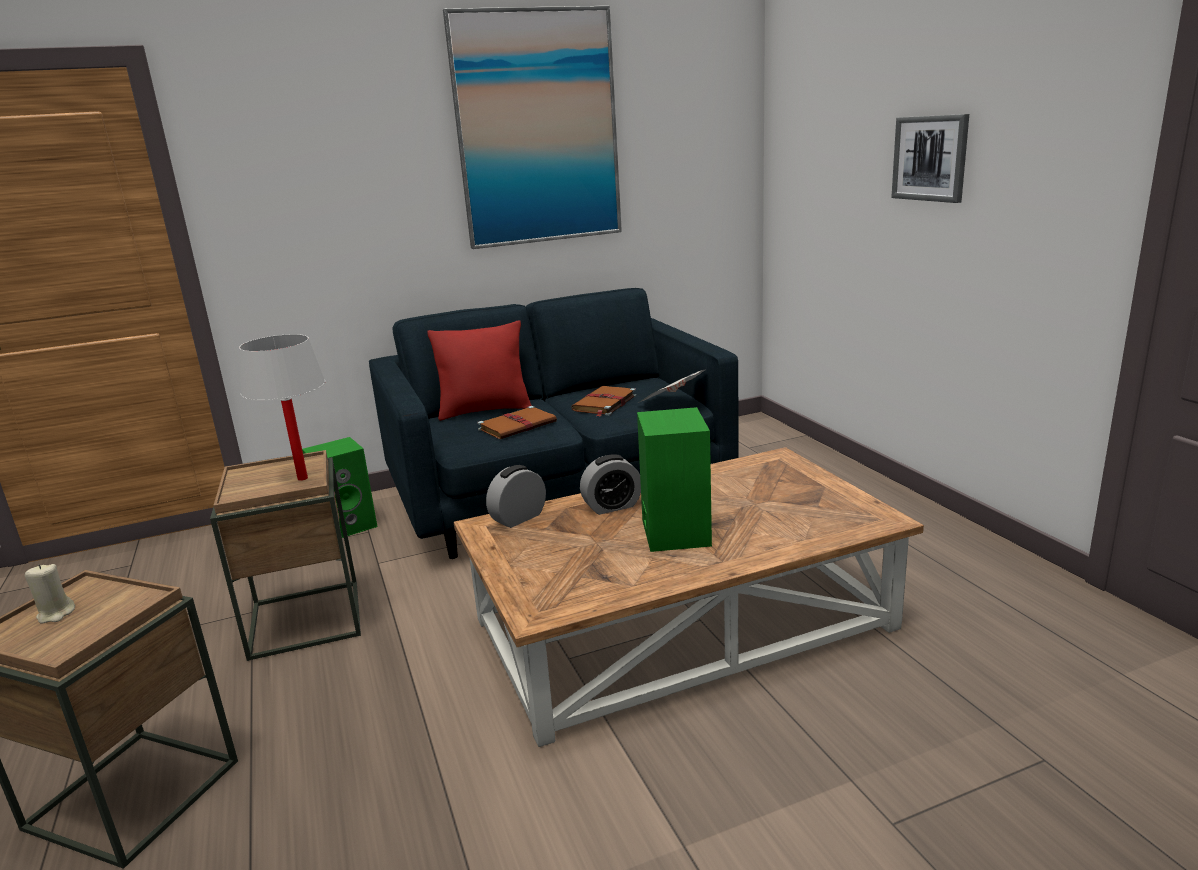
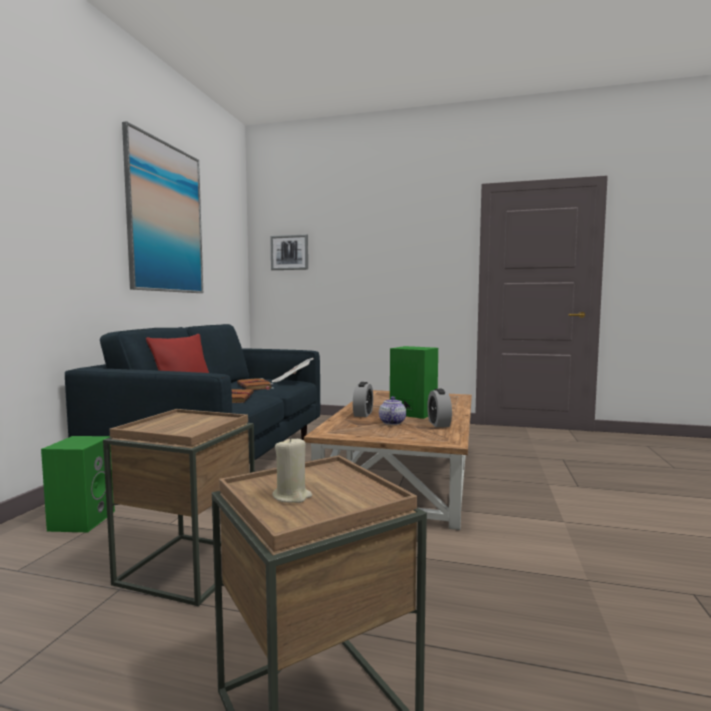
camera: 55 degrees left, 15 degrees down
(302, 478) = (209, 419): white table lamp -> none
(518, 518) = (334, 427): alarm clock -> alarm clock (438, 424)
(592, 540) = (392, 422): none -> teapot
(930, 158) = (372, 261): picture -> picture (289, 252)

